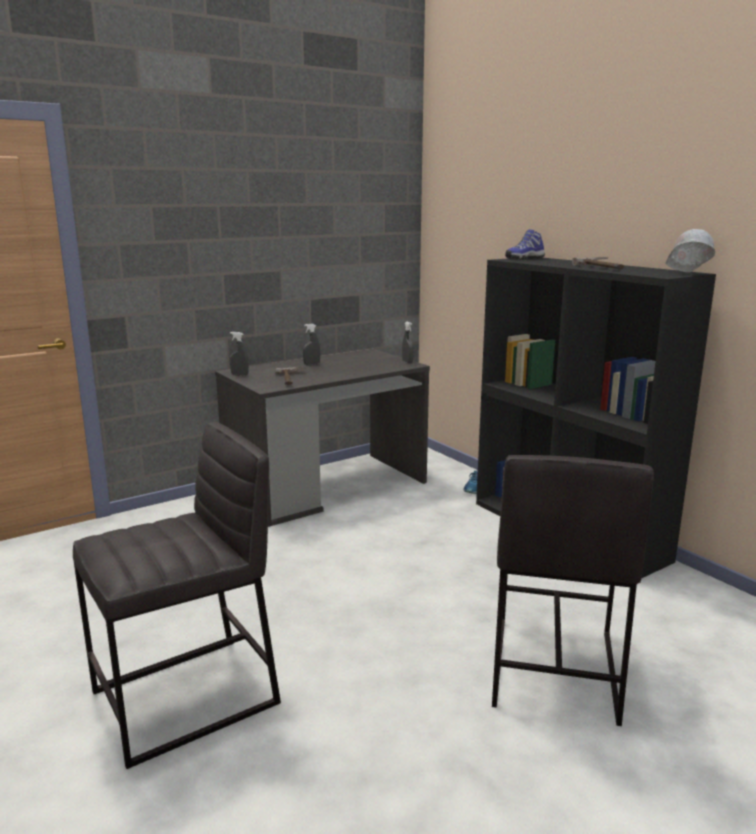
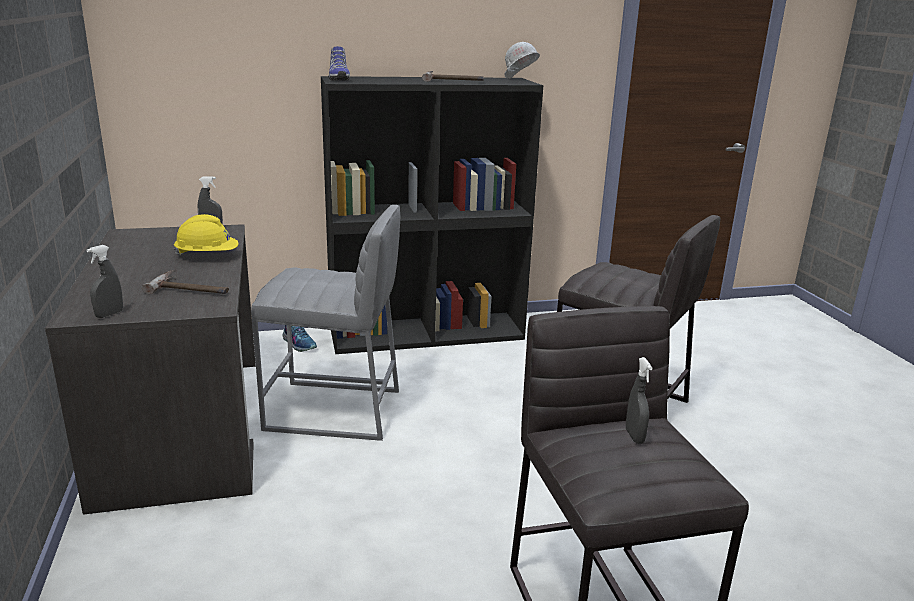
camera: 70 degrees left, 5 degrees up
(311, 364) = (131, 268): grey spray bottle -> grey spray bottle (634, 436)
(352, 371) = (207, 256): none -> yellow hard hat
(389, 525) = (334, 410): none -> grey stool

